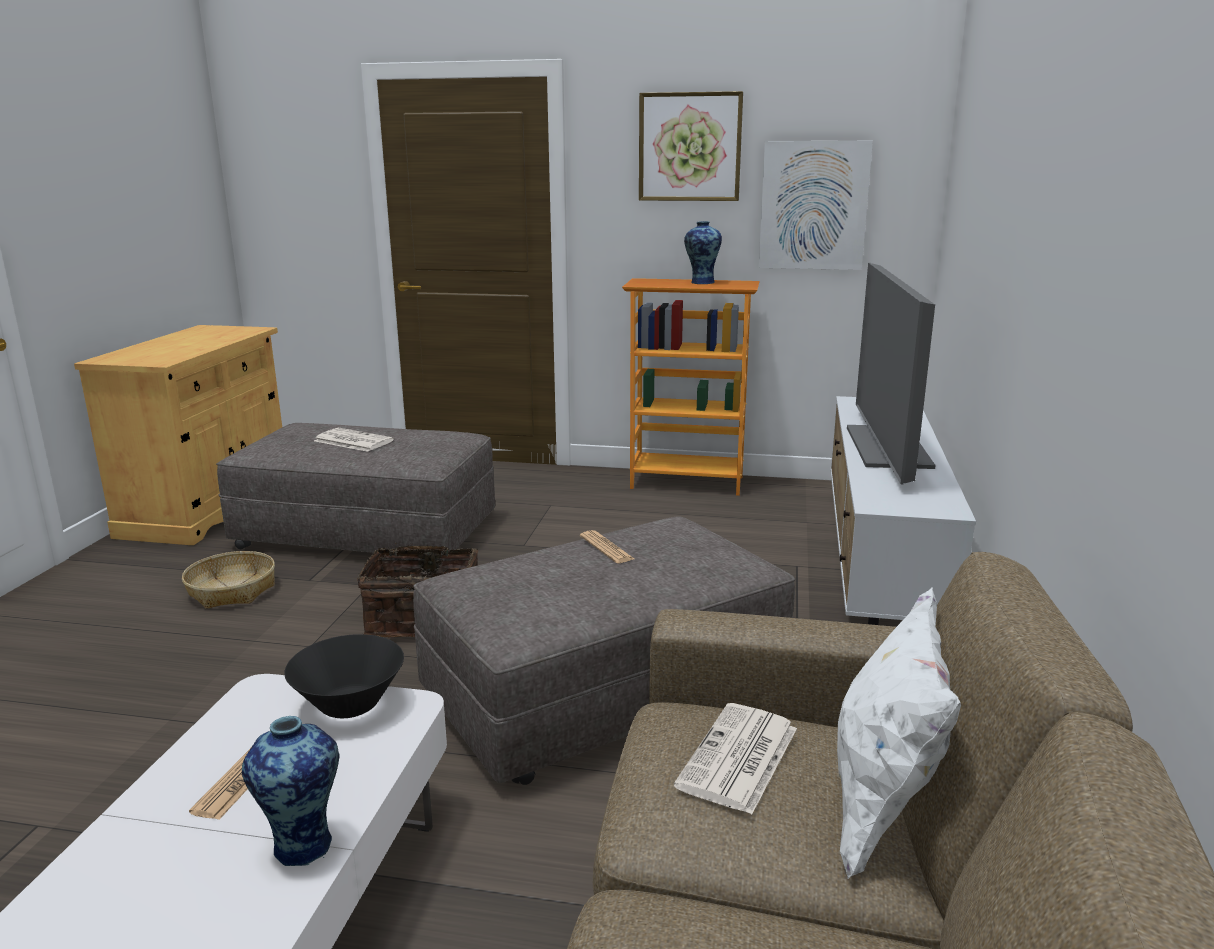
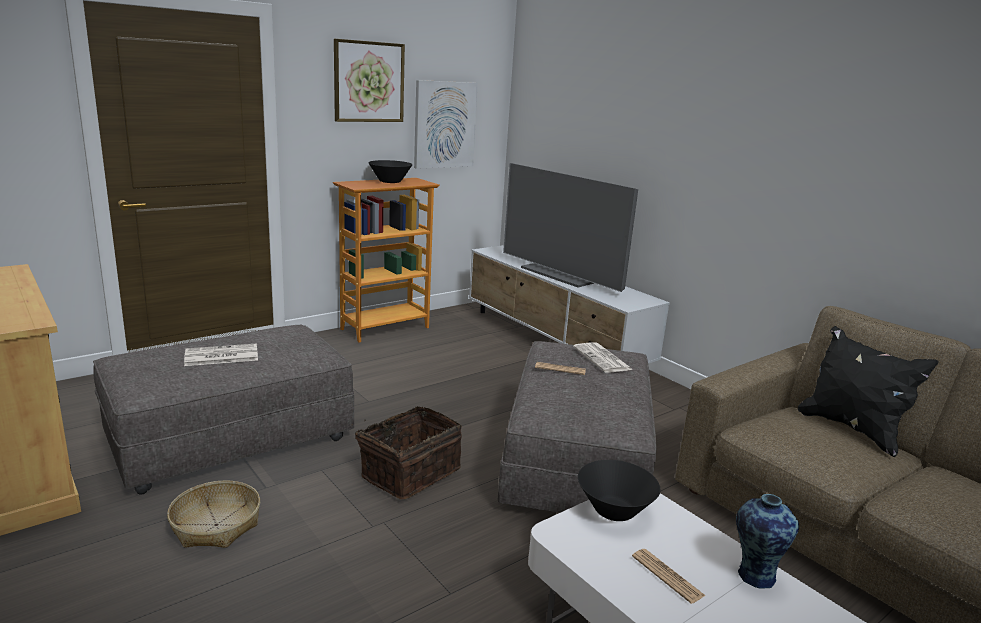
camera: 50 degrees left, 0 degrees up
(701, 282) = (390, 181): vase -> black bowl
(738, 759) = (808, 434): newspaper -> newspaper (603, 359)
(883, 807) = (851, 429): white pillow -> black pillow

